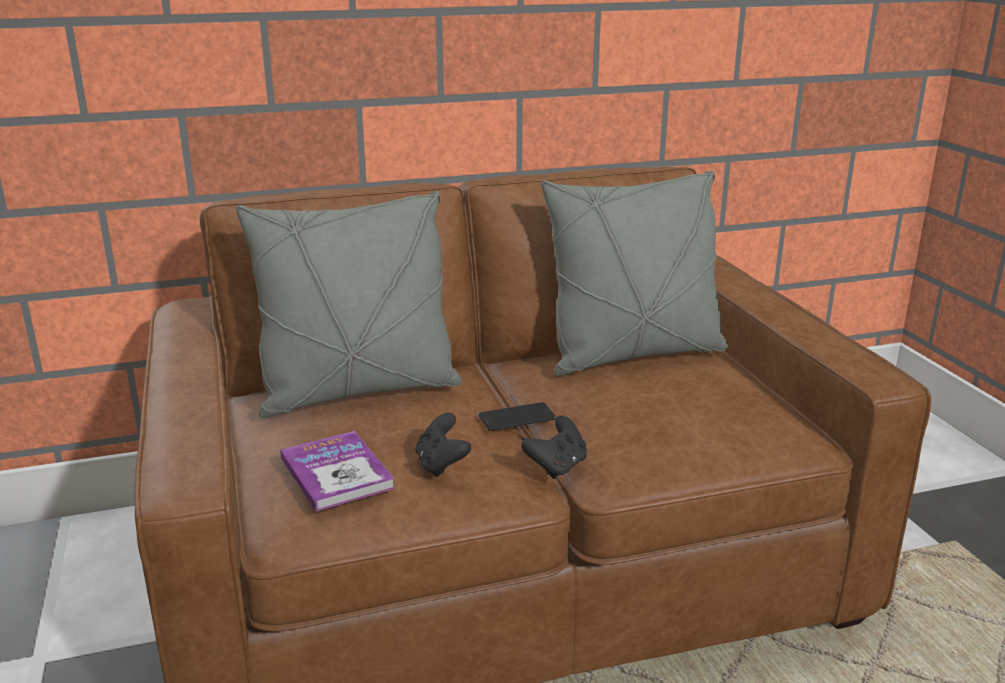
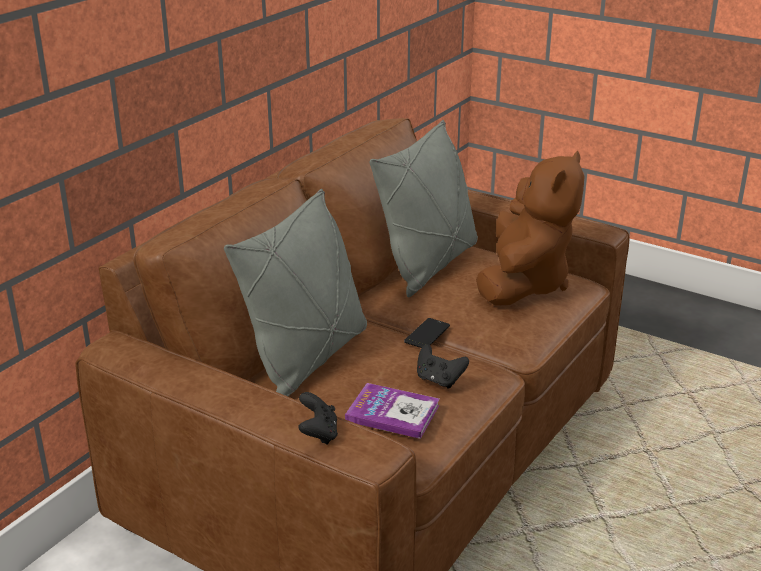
camera: 40 degrees left, 5 degrees up
(557, 467) = (490, 353): black game controller -> black game controller (318, 434)
(717, 411) = (523, 284): none -> brown plush toy

